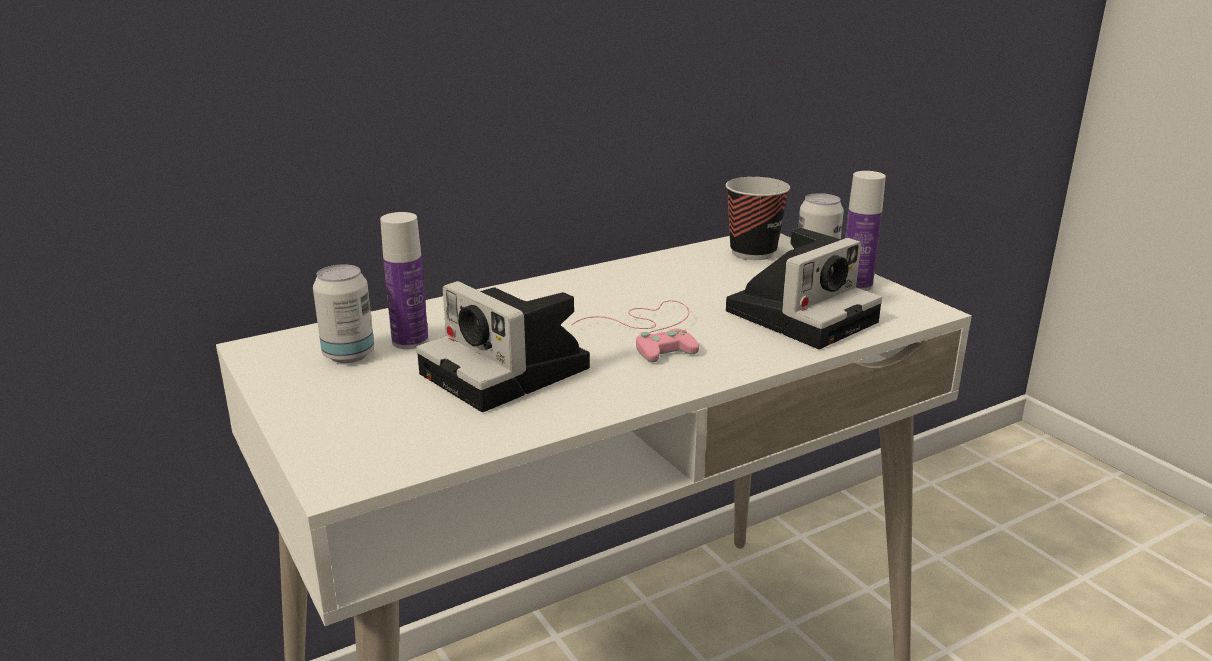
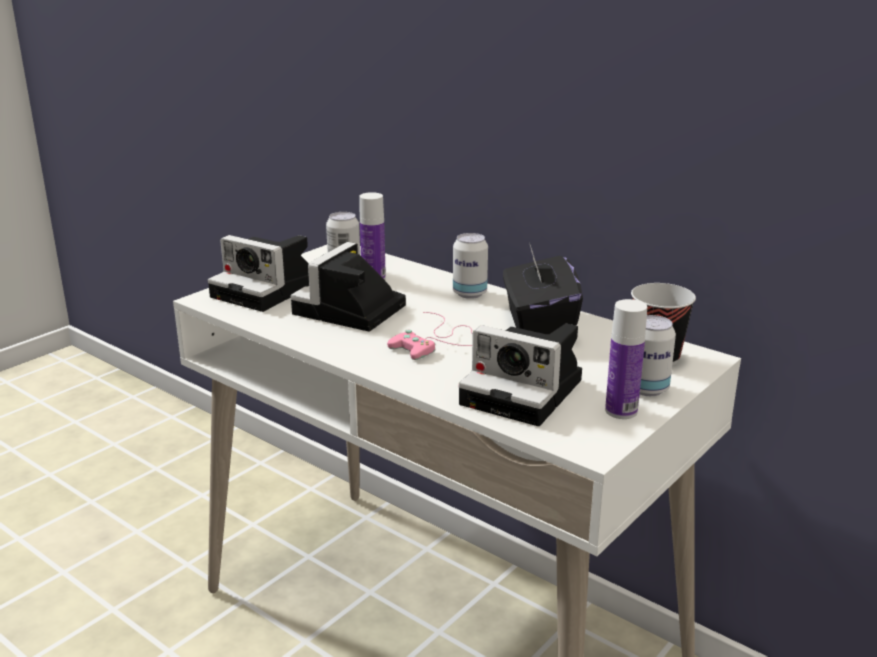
camera: 70 degrees right, 0 degrees up
(367, 420) = (269, 290): none -> camera
(523, 297) = (469, 293): none -> can
(642, 281) = (538, 325): none -> black tissue box

